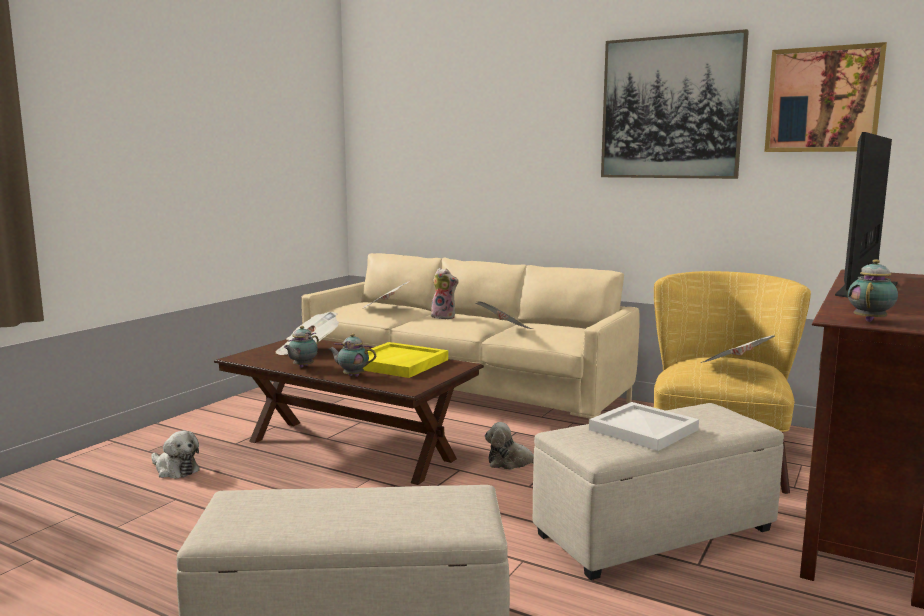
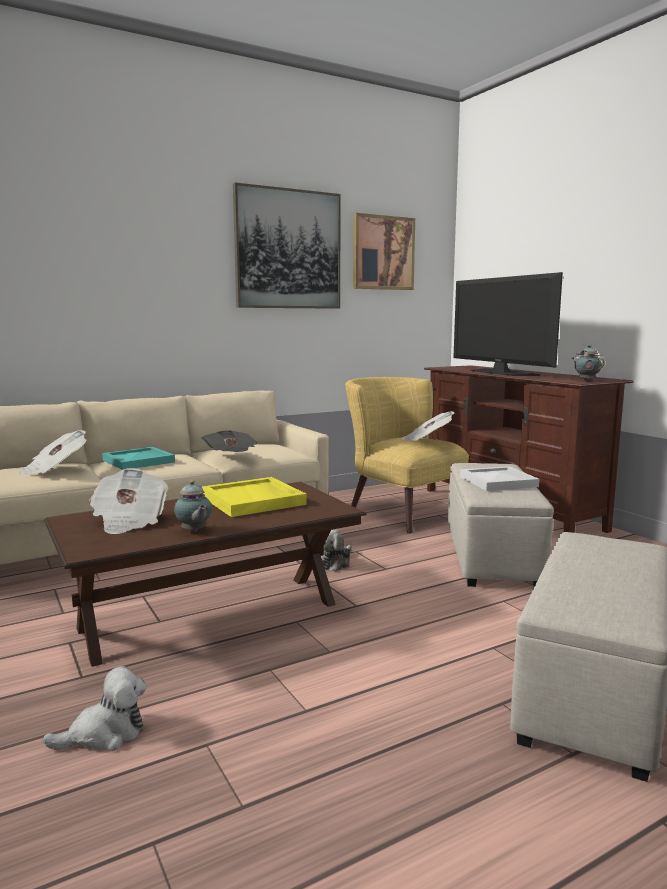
camera: 60 degrees left, 0 degrees up
(352, 376) = (265, 519): teapot -> none
(444, 317) = (138, 461): plush toy -> turquoise tray

